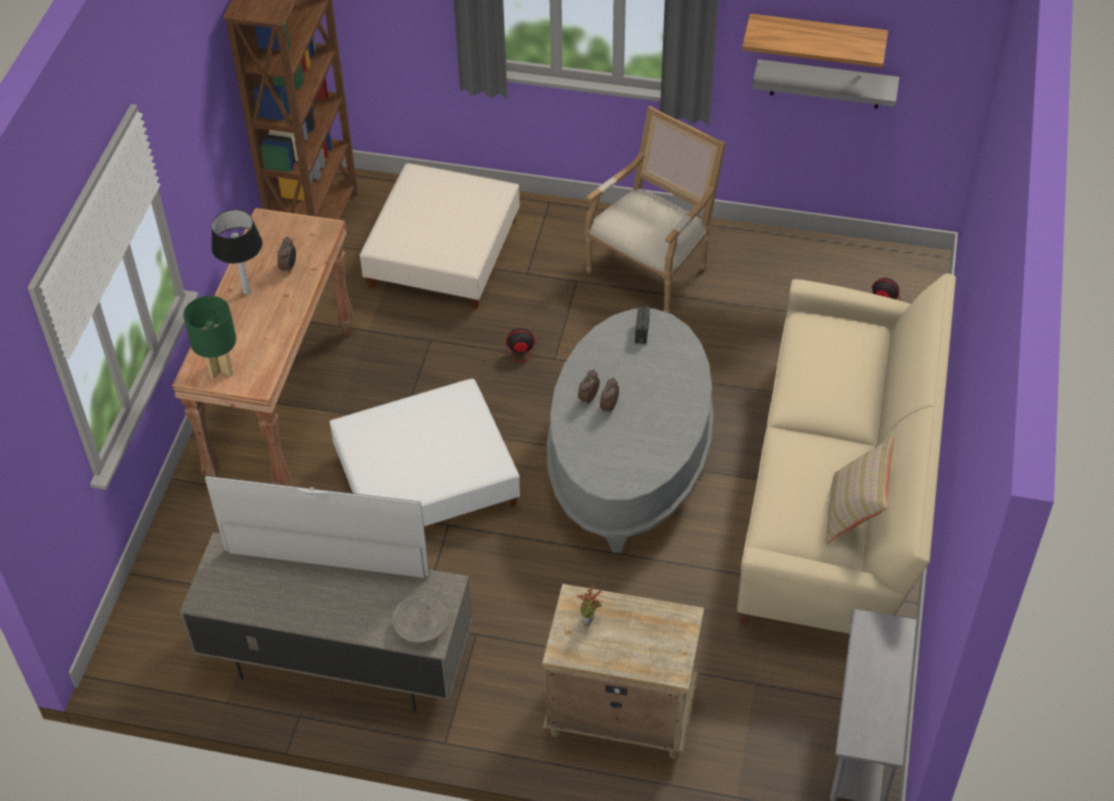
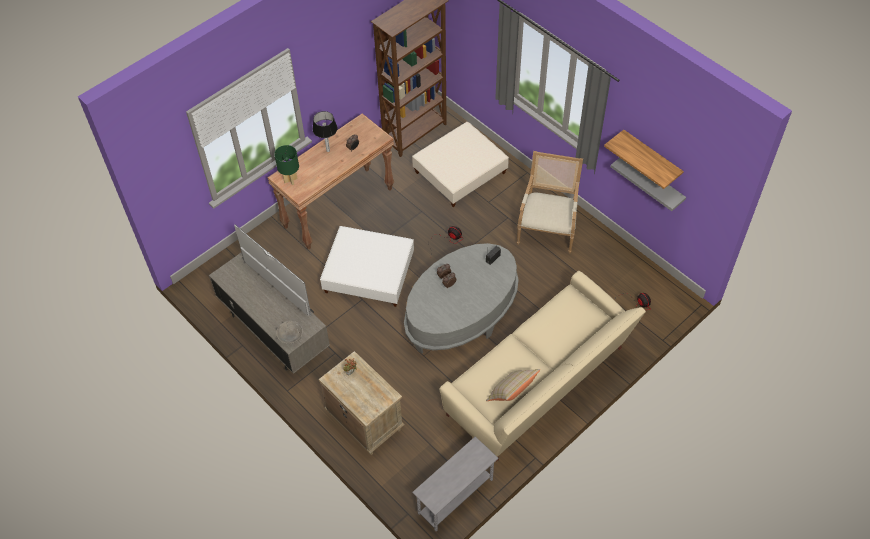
camera: 35 degrees right, 5 degrees up
(652, 269) = (547, 230): armchair -> armchair turned 60 degrees counterclockwise

